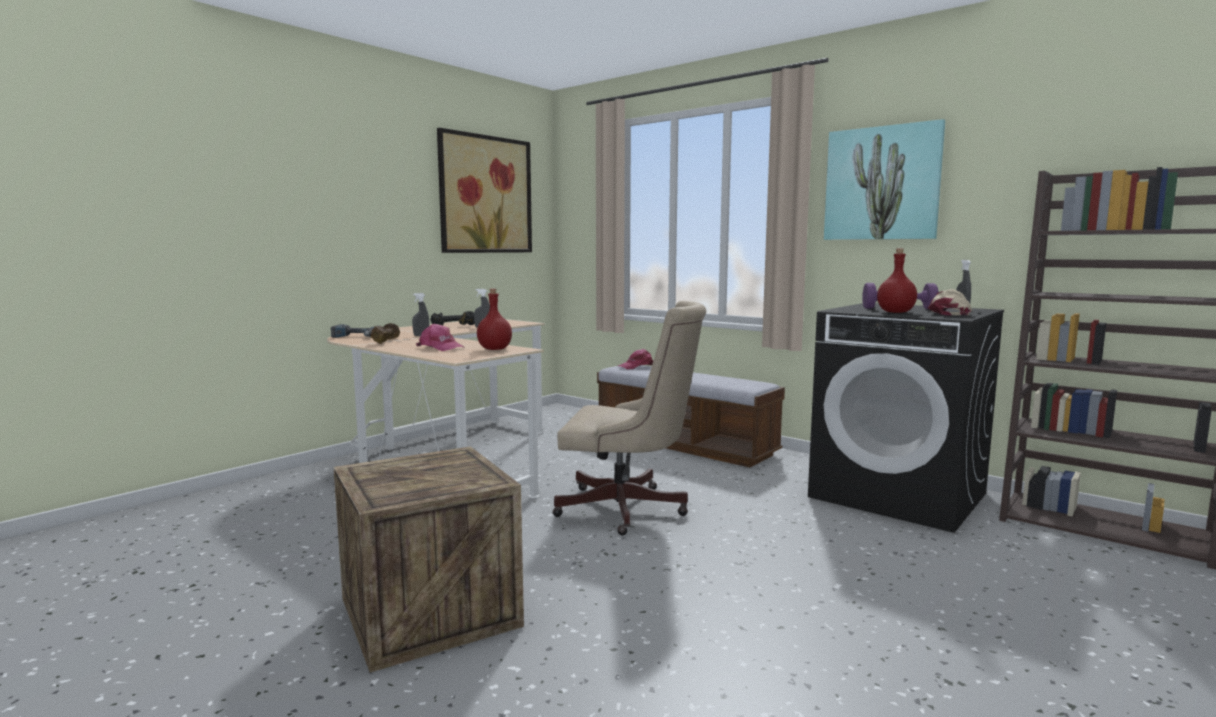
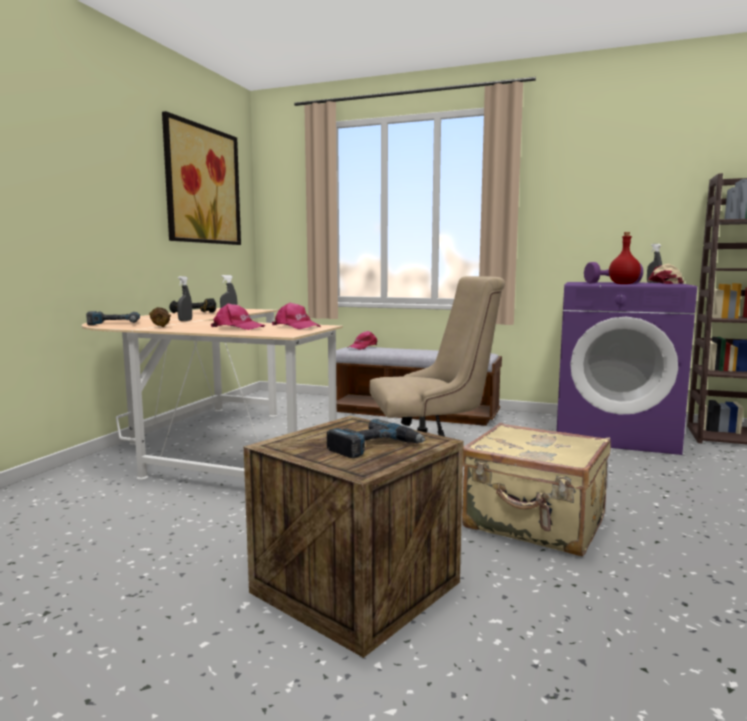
camera: 20 degrees left, 0 degrees up
(431, 481) = (374, 447): none -> power drill
(494, 349) = (296, 326): red bottle -> pink cap
(667, 584) = (535, 524): none -> beige suitcase
(881, 183) = (578, 184): picture -> none
(899, 495) = (615, 434): black washing machine -> purple washing machine

